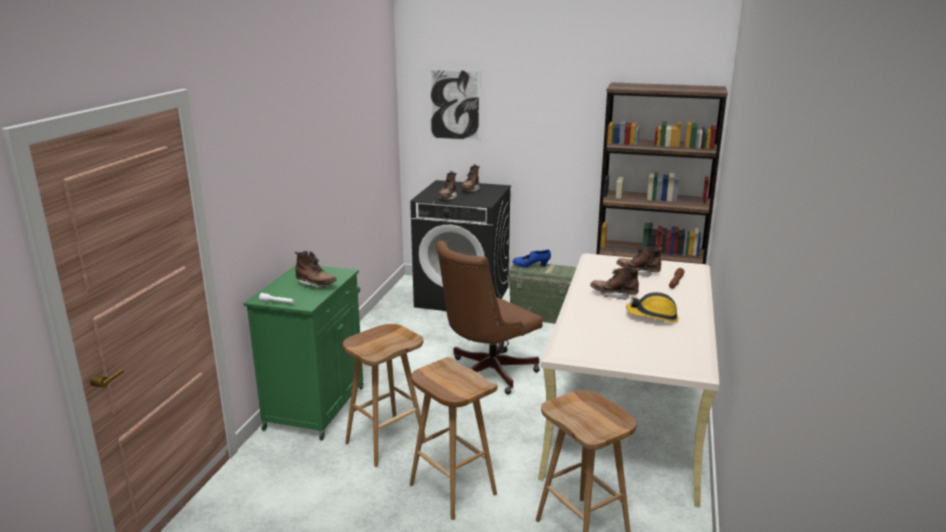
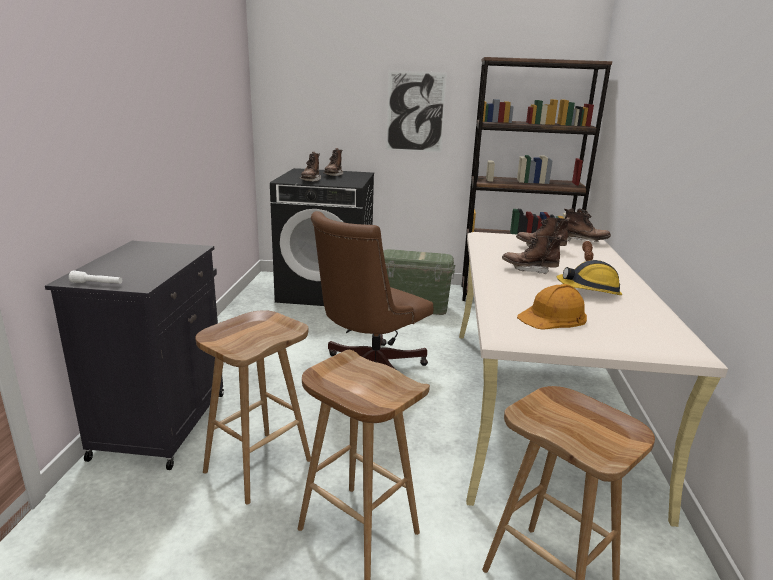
camera: 10 degrees left, 0 degrees up
(316, 285) = (156, 262): brown boot -> brown boot (583, 241)
(316, 407) = (163, 423): green cabinet -> black cabinet
(454, 104) = (313, 84): picture -> picture (415, 112)
(531, 266) = (402, 254): blue shoe -> none
(607, 338) = (553, 316): none -> orange hard hat

